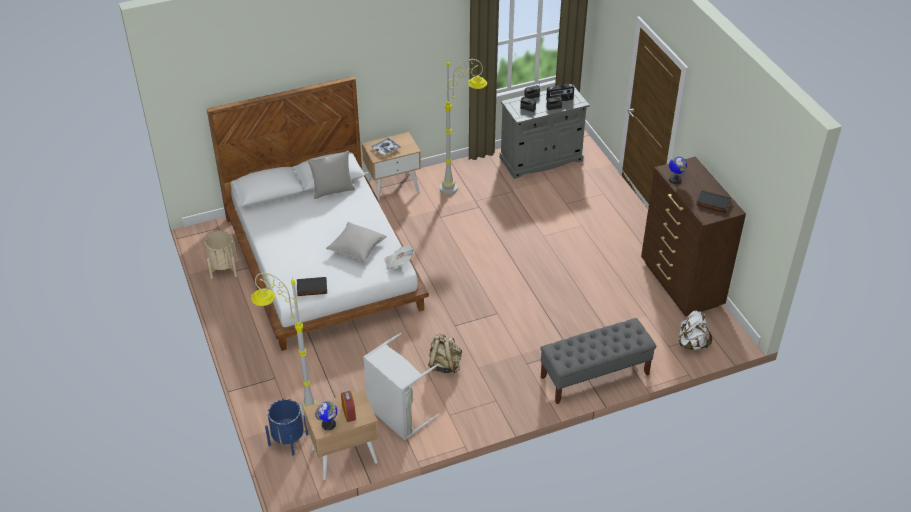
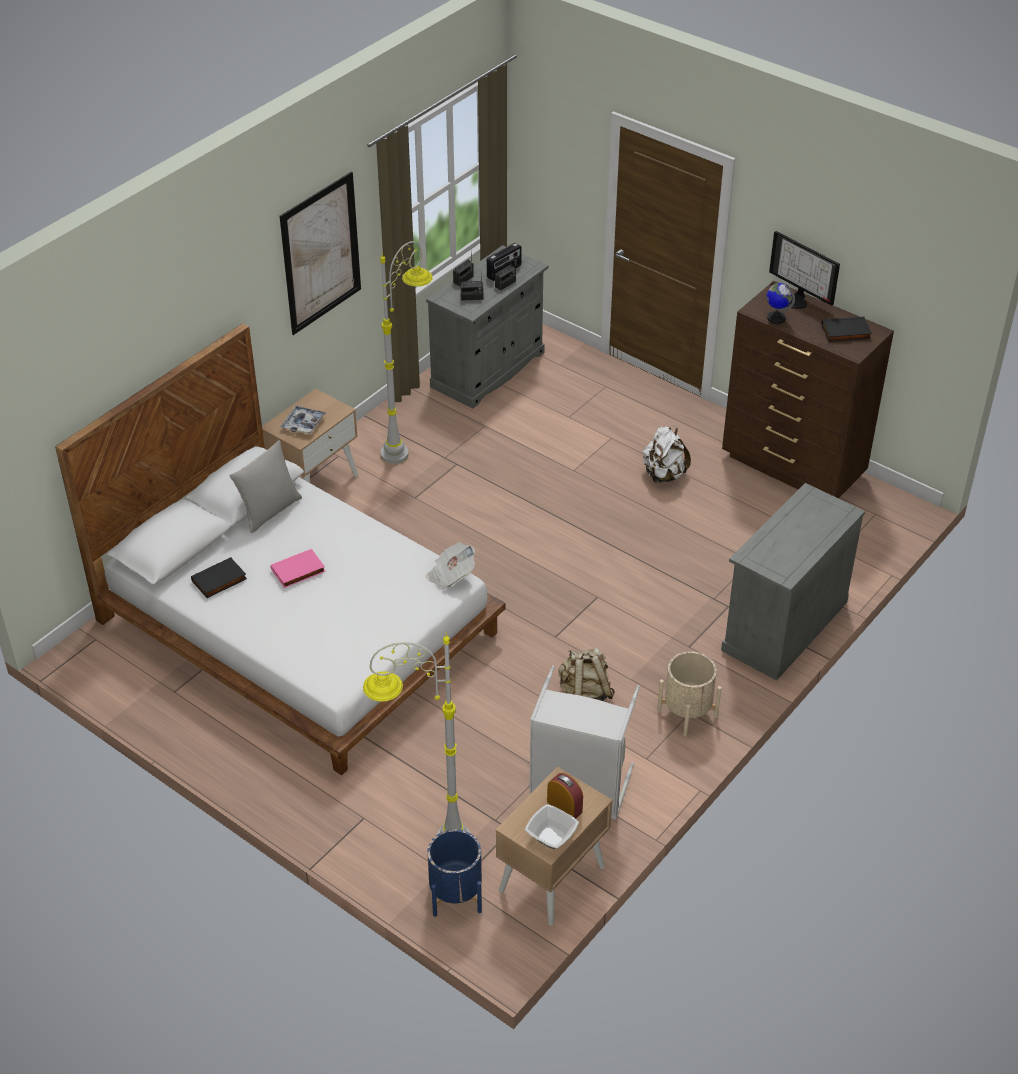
camera: 30 degrees left, 0 degrees up
(224, 268) = (154, 695): beige planter -> beige planter (687, 713)
(312, 288) = (358, 660): black book -> black book (219, 581)
(320, 228) = (298, 571): none -> pink book
(329, 424) = (551, 836): globe -> bowl
(356, 248) = (373, 578): grey pillow -> none
(423, 50) = (321, 253): none -> picture
(594, 376) = (784, 626): grey bench -> grey cabinet
(692, 343) = (864, 535): white backpack -> white backpack (664, 475)
(698, 172) = (795, 299): none -> monitor

